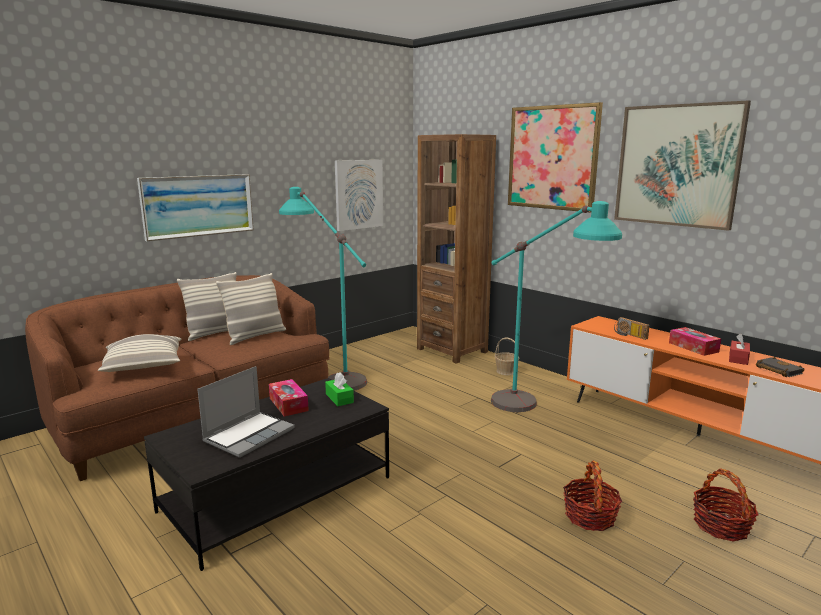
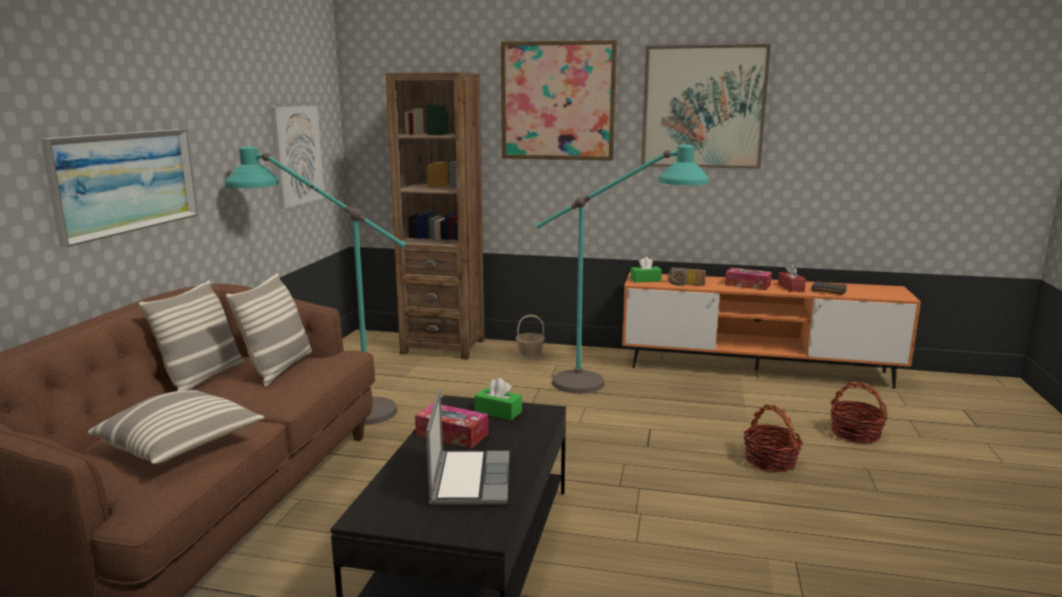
camera: 35 degrees left, 0 degrees up
(599, 325) = (645, 280): none -> green tissue box

